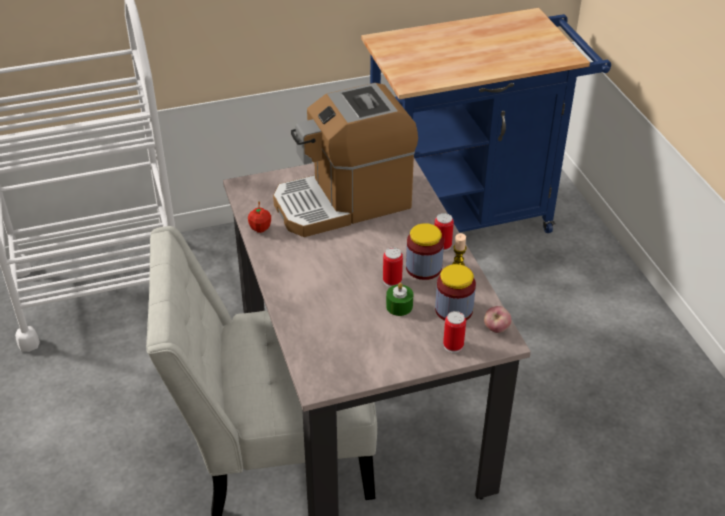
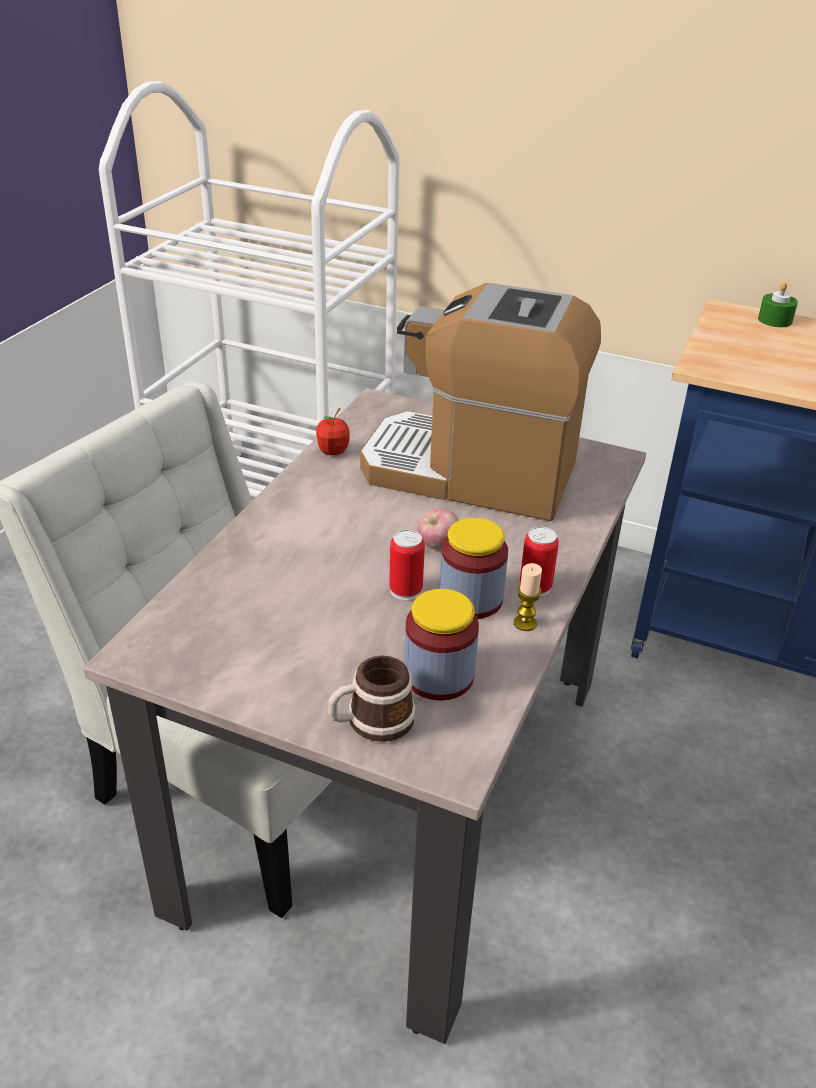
camera: 40 degrees right, 5 degrees down
(399, 306) = (370, 626): green candle -> green candle (775, 320)
(453, 345) = (371, 722): can -> mug
(496, 329) = (465, 741): apple -> apple (438, 546)

